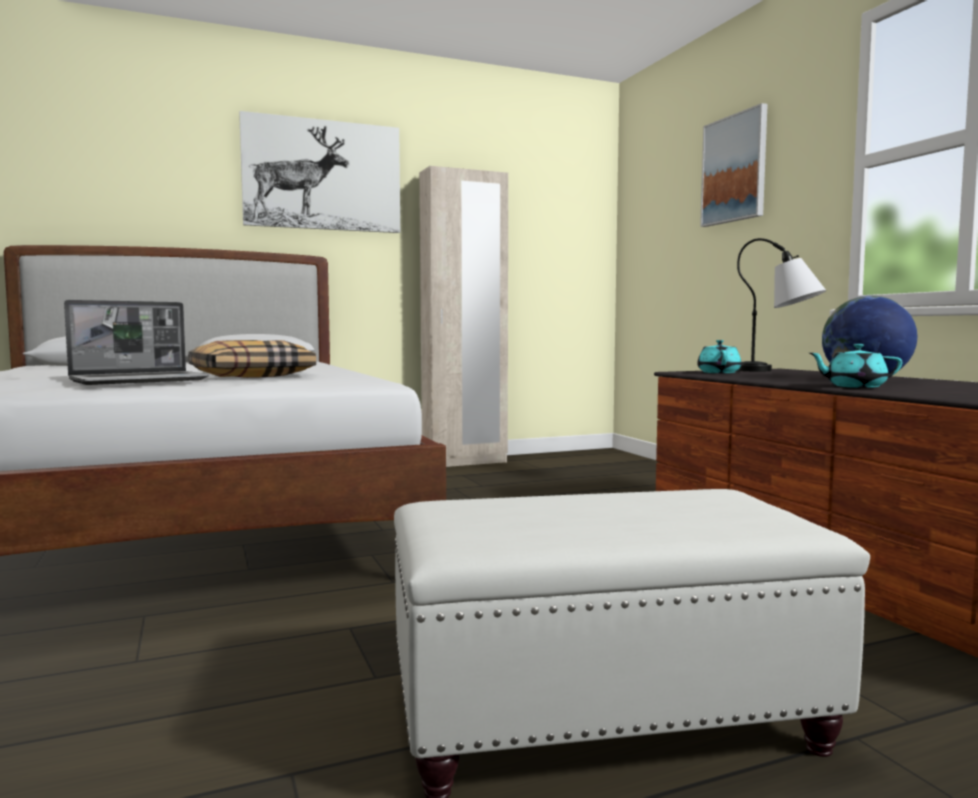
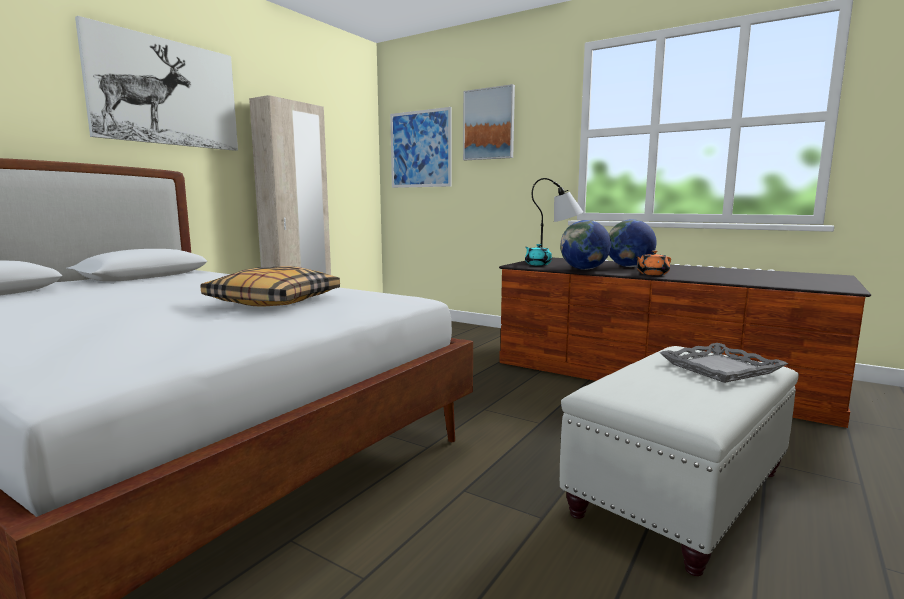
camera: 35 degrees left, 5 degrees up
(140, 381) = (240, 324): laptop -> none
(657, 217) = (420, 149): none -> picture
(696, 517) = (721, 369): none -> grey tray
(764, 378) = (584, 269): none -> globe
(854, 386) = (652, 274): turquoise teapot -> orange teapot

